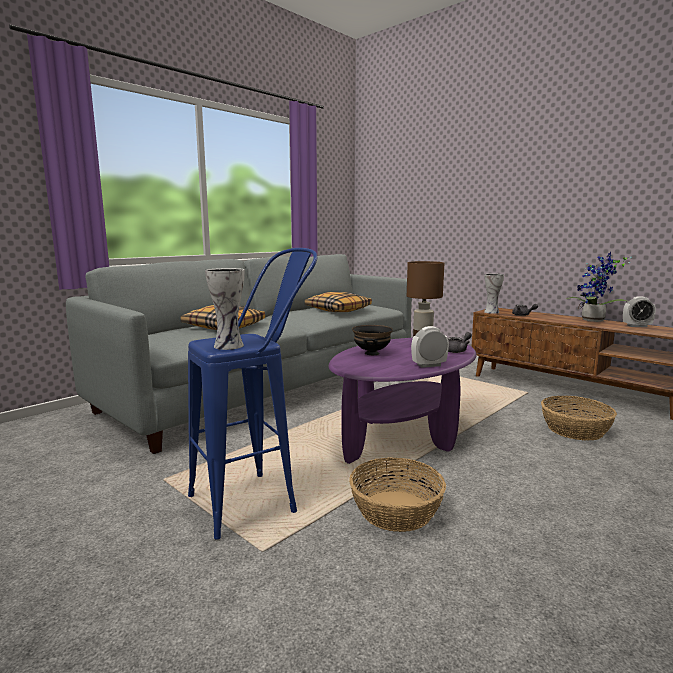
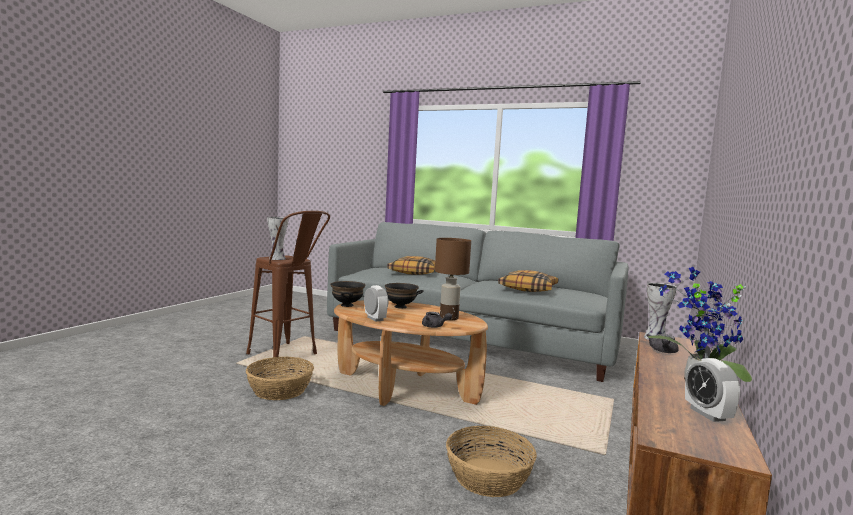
camera: 70 degrees right, 5 degrees down
(257, 499) = (288, 356): blue stool -> brown stool
(360, 371) = (347, 305): none -> black bowl
(403, 435) = (405, 388): purple coffee table -> brown coffee table

